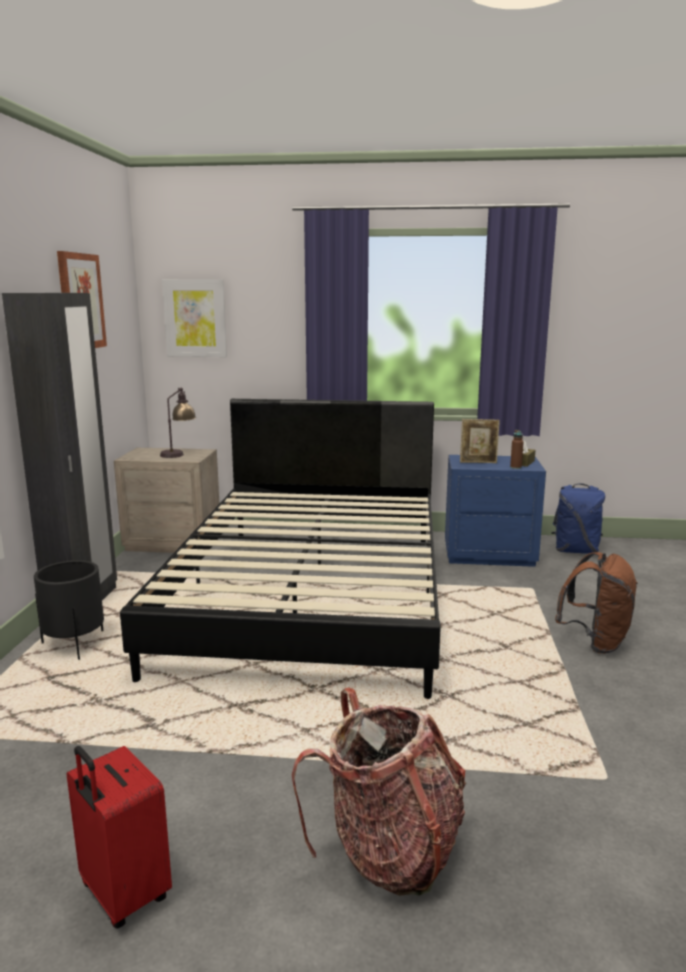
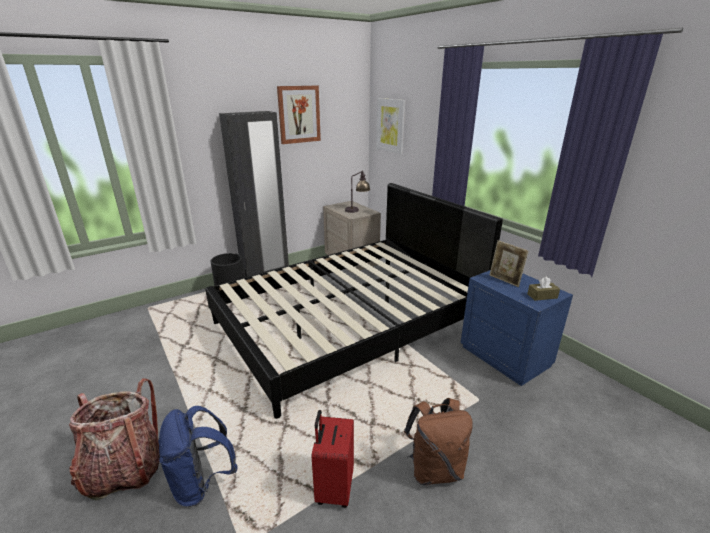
camera: 50 degrees right, 10 degrees up
(123, 894) = (69, 403): red suitcase -> red suitcase (333, 487)
(515, 467) = (521, 297): brown bottle -> none
(575, 551) = (588, 394): blue backpack -> blue backpack (201, 482)

